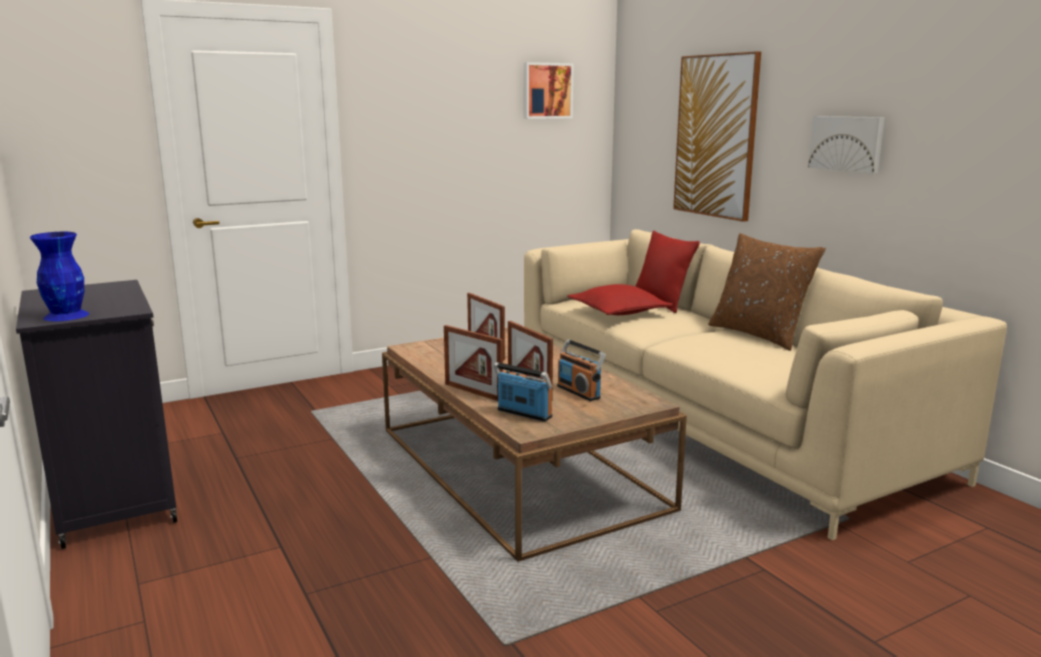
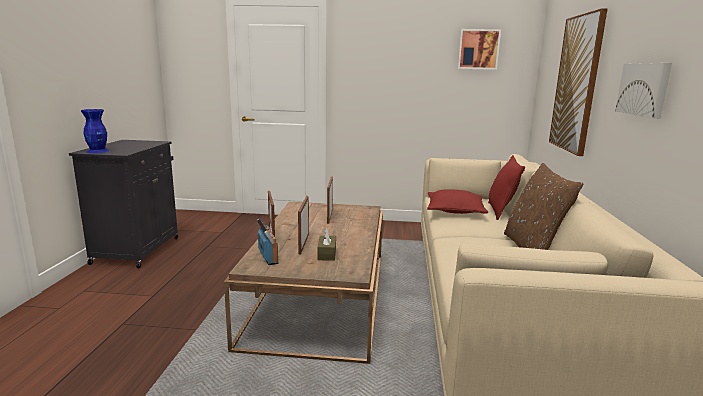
camera: 35 degrees right, 0 degrees up
(579, 392) = (327, 254): radio -> brown tissue box

